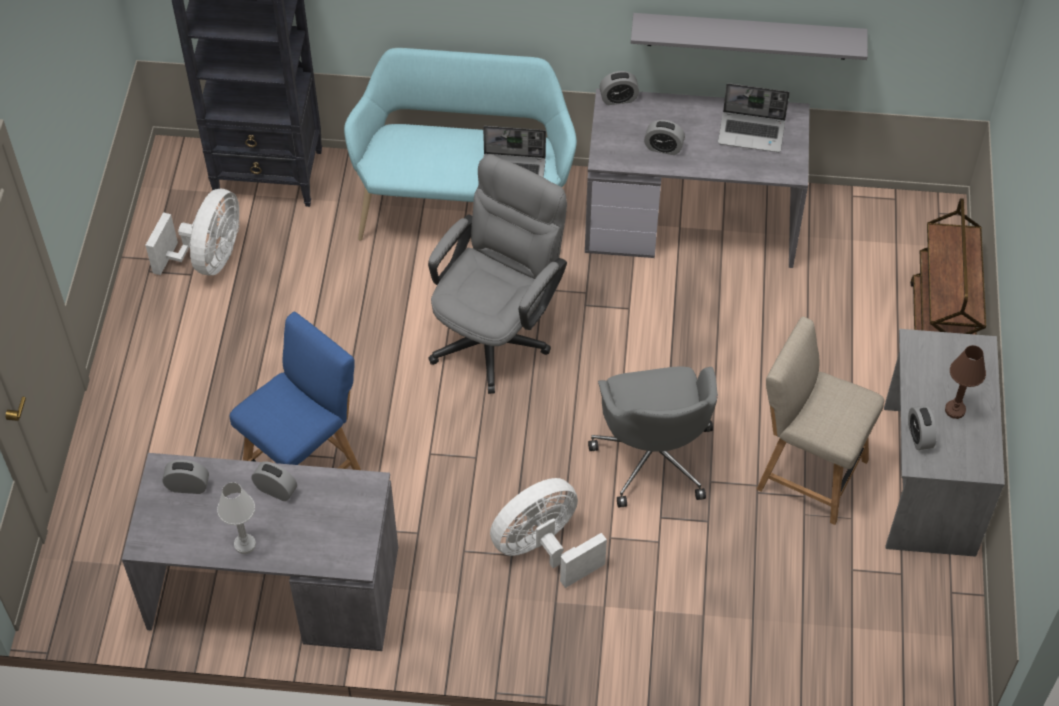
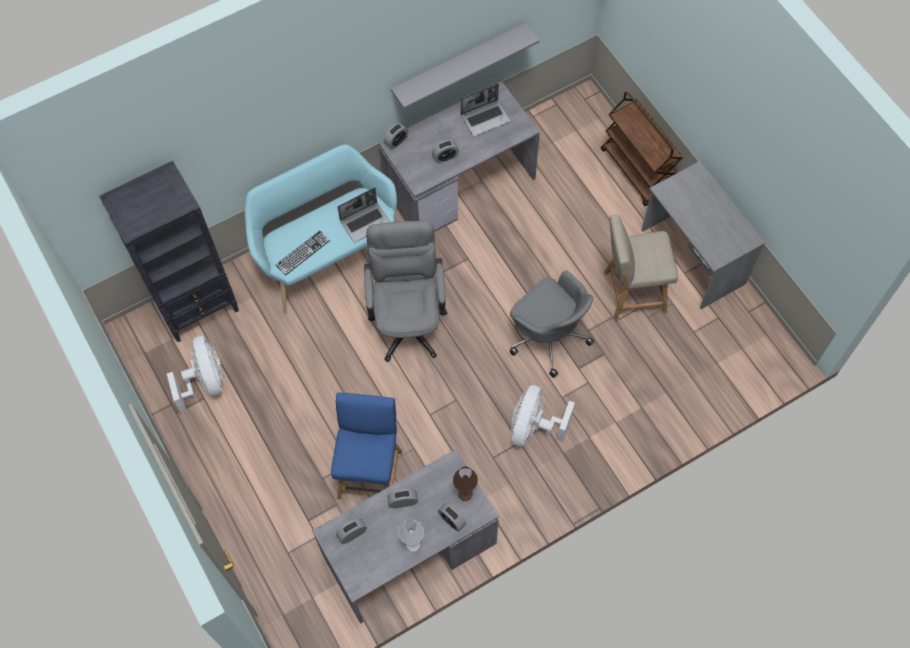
camera: 35 degrees left, 10 degrees up
(411, 163) = (302, 253): none -> keyboard
(919, 436) = (705, 243): alarm clock -> alarm clock (452, 520)
(955, 410) = (711, 216): brown table lamp -> brown table lamp (465, 494)

